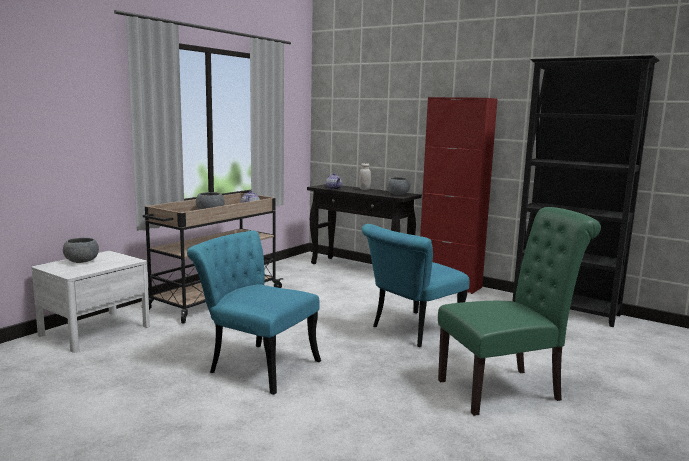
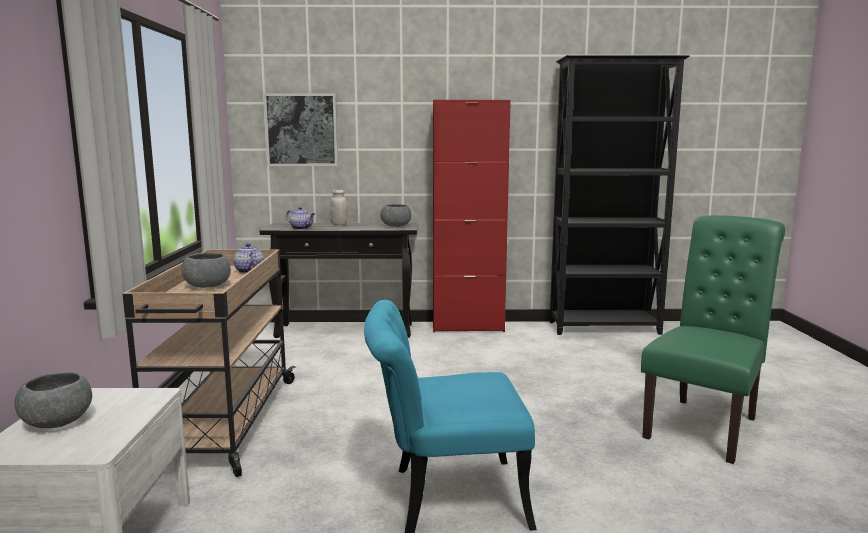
camera: 35 degrees left, 0 degrees up
(352, 118) = (301, 130): none -> picture
(411, 331) = (526, 391): turquoise chair -> none

